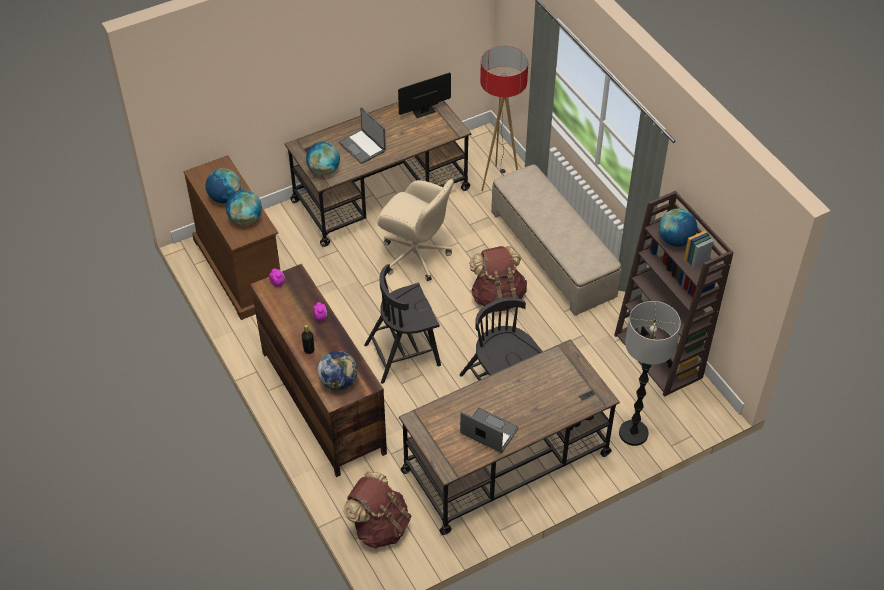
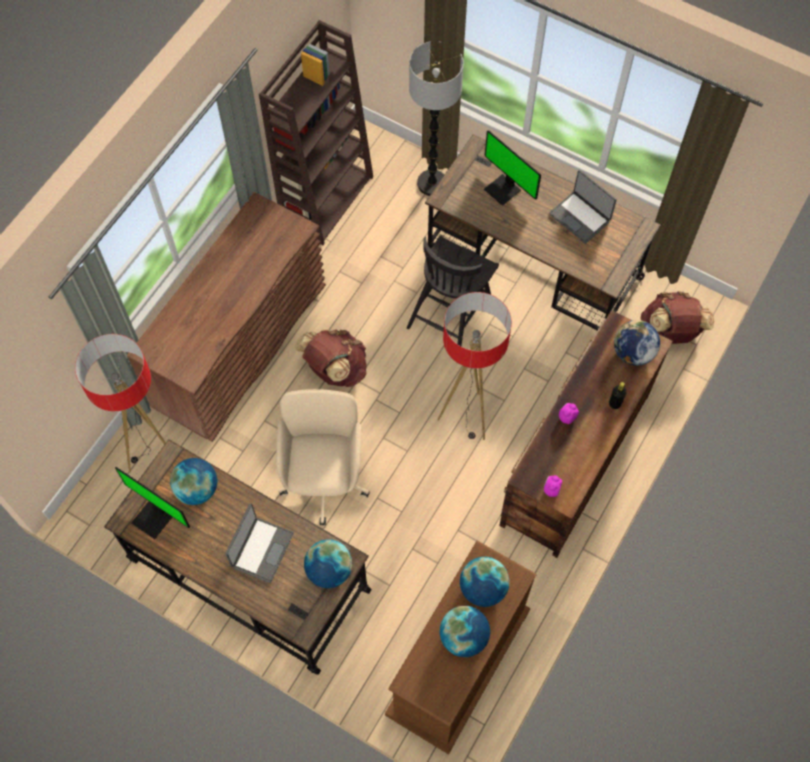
camera: 120 degrees left, 15 degrees up
(404, 354) = (466, 418): black chair -> floor lamp
(488, 432) = (580, 217): laptop -> laptop turned 45 degrees counterclockwise
(549, 394) = (504, 189): none -> monitor
(553, 253) = (241, 347): beige bench -> brown dresser
(675, 240) = (301, 101): globe -> globe (197, 489)

